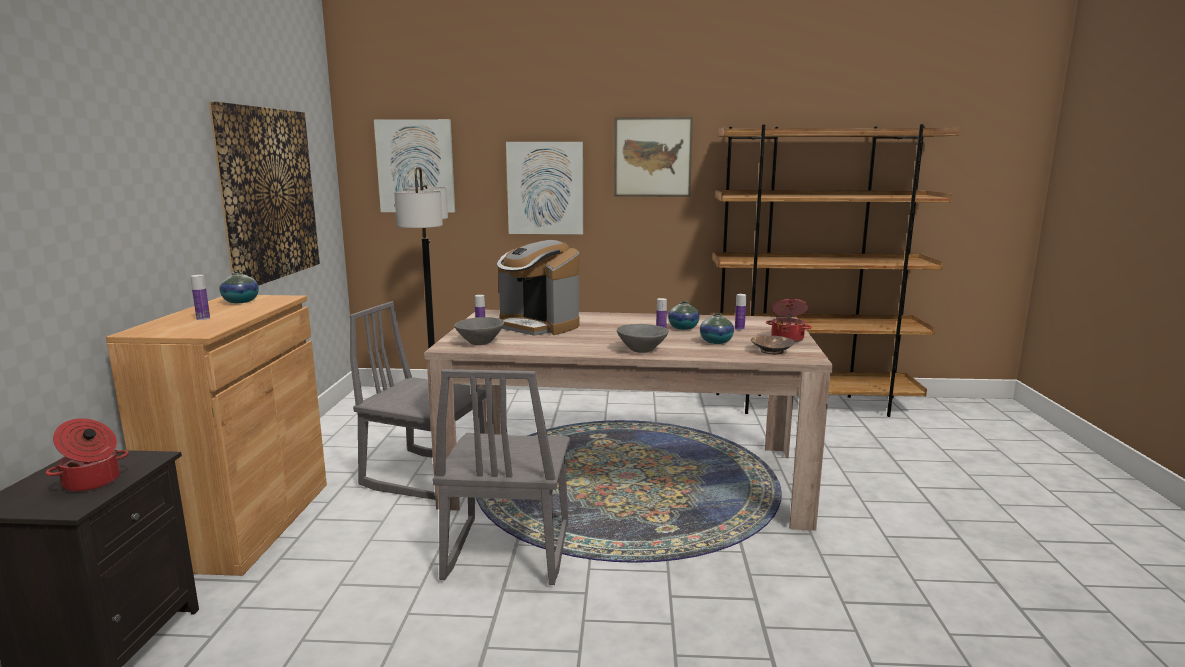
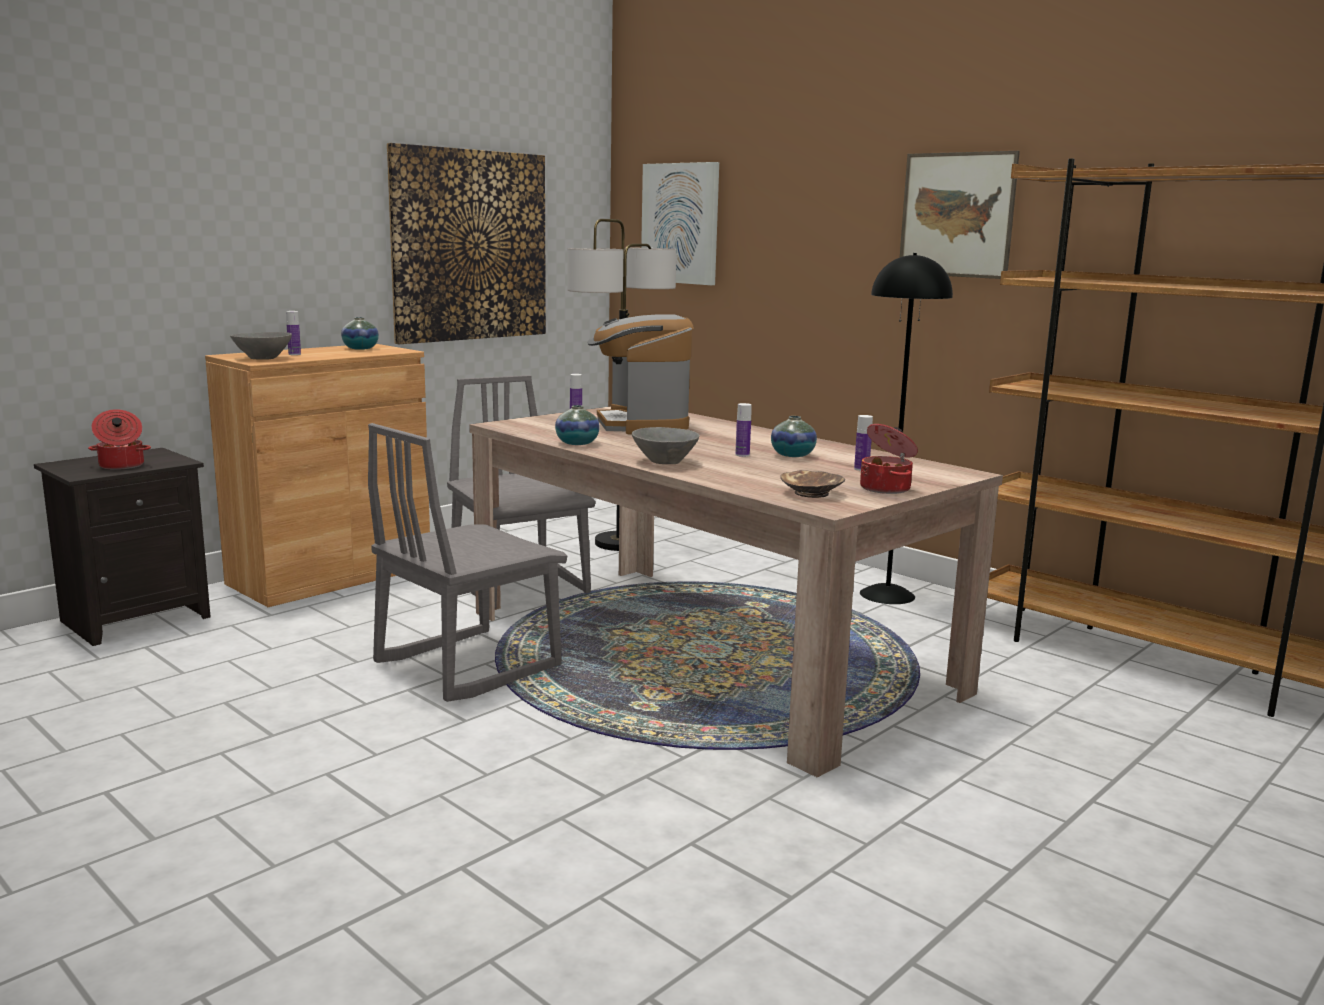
camera: 40 degrees right, 0 degrees up
(479, 342) = (537, 426): grey bowl -> grey bowl (262, 358)
(545, 188) = (816, 257): picture -> none
(646, 406) = (887, 594): none -> black floor lamp
(716, 342) = (777, 473): vase -> vase (577, 443)

